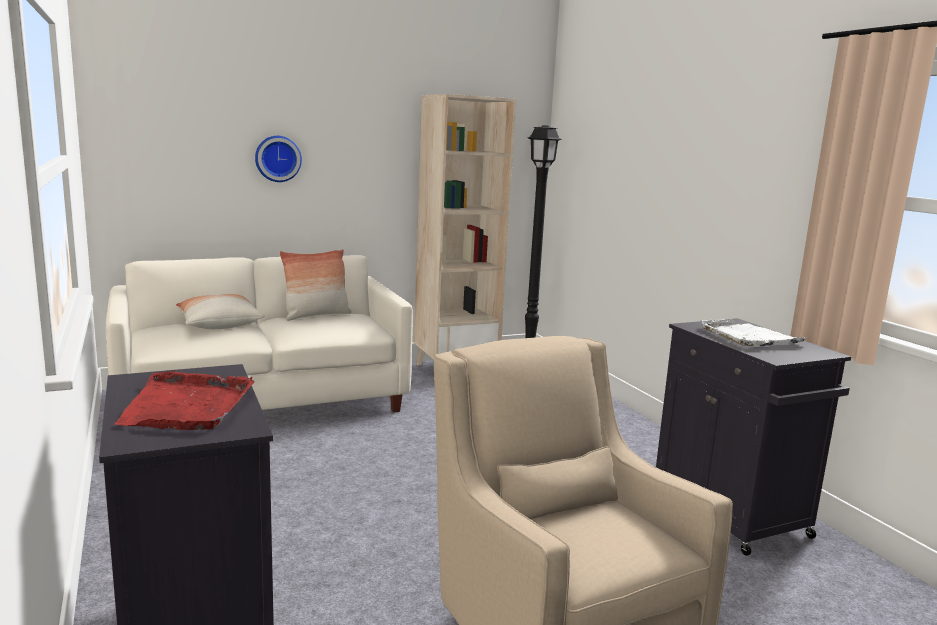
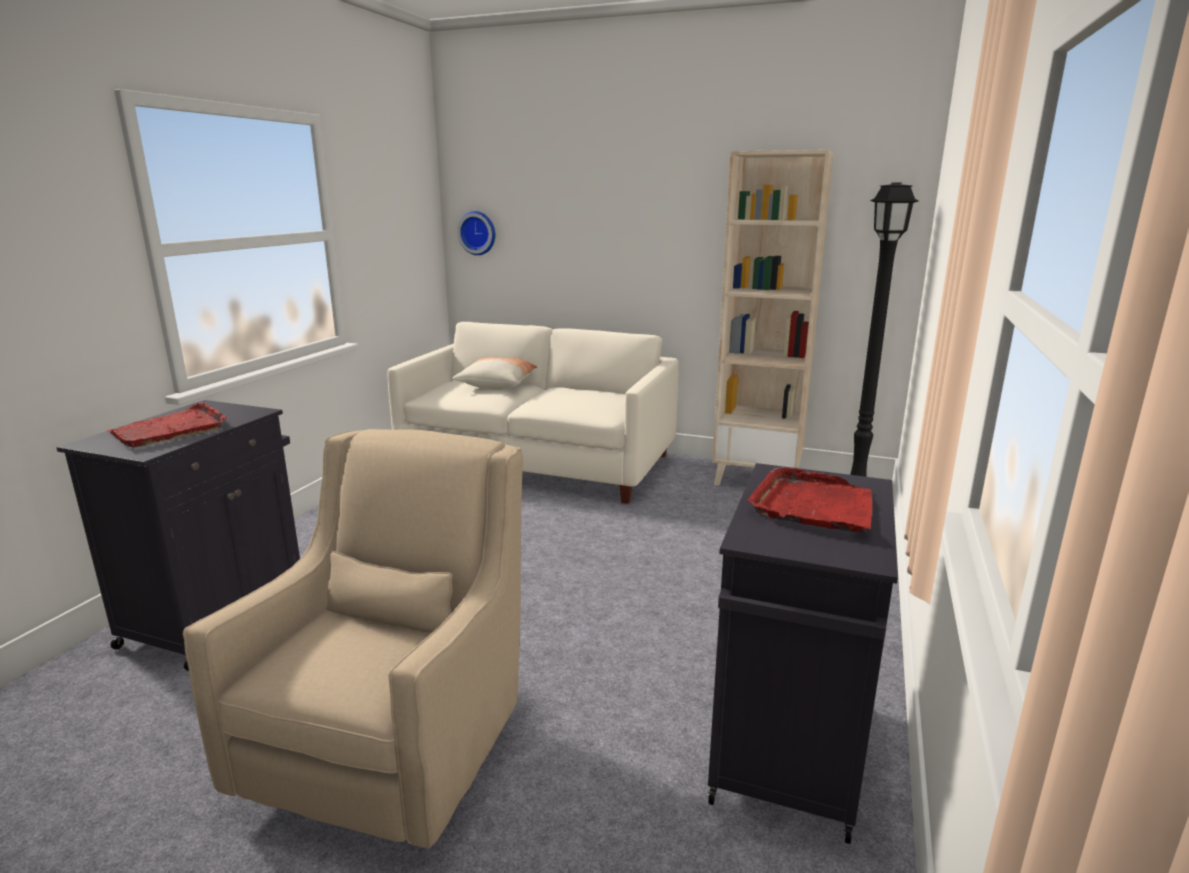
camera: 45 degrees right, 5 degrees up
(277, 158) = (591, 231): wall clock -> wall clock (478, 233)
(316, 315) = (588, 390): pillow -> none
(749, 337) = (813, 505): white tray -> red tray

